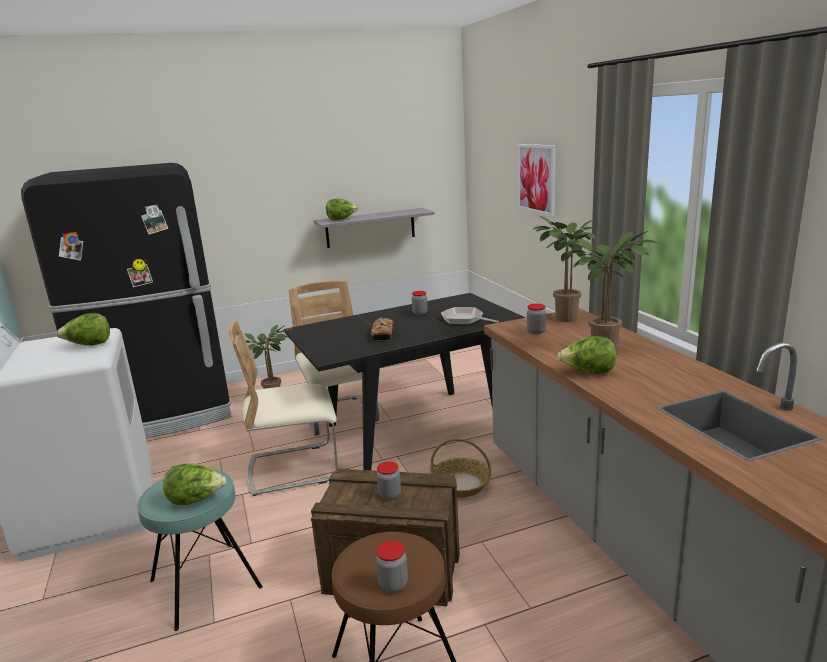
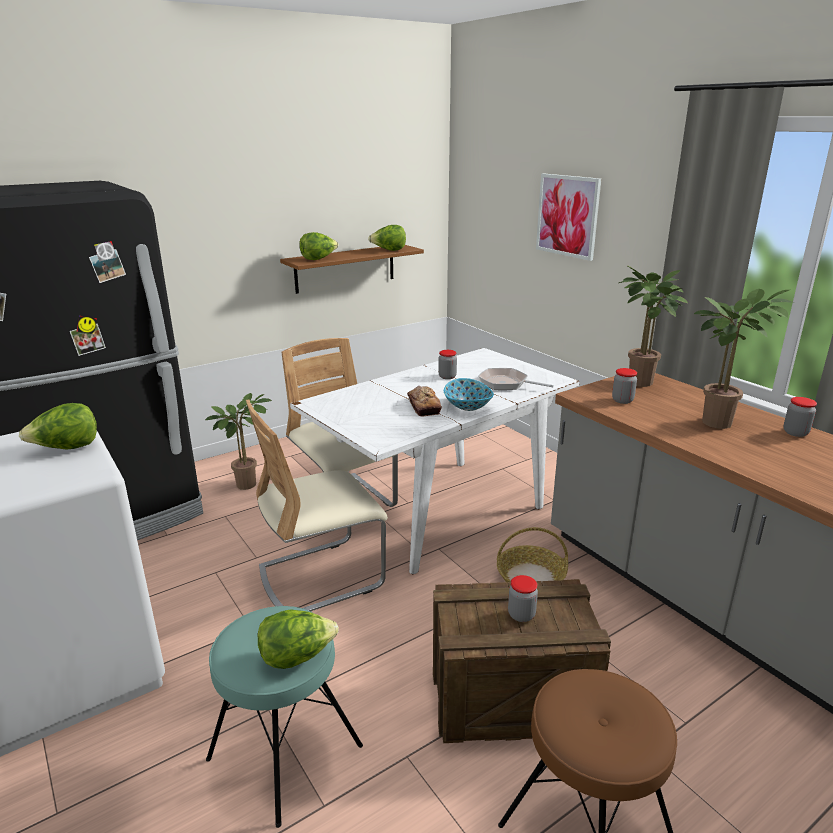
camera: 15 degrees left, 5 degrees up
(370, 228) = (345, 268): grey shelf -> brown shelf
(393, 584) = (631, 746): jar -> jar (795, 432)
(412, 428) = (439, 512): black dining table -> white dining table
(417, 335) = (467, 406): none -> bowl
(588, 373) = (725, 452): lettuce -> lettuce (389, 250)

